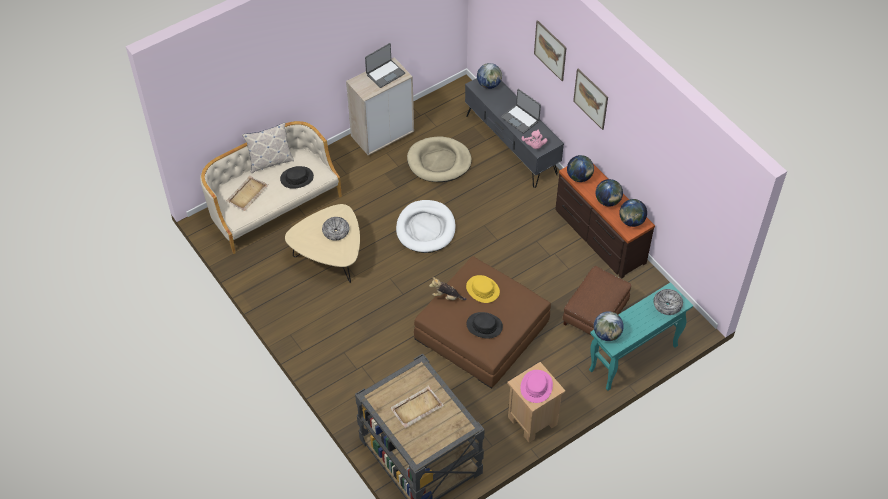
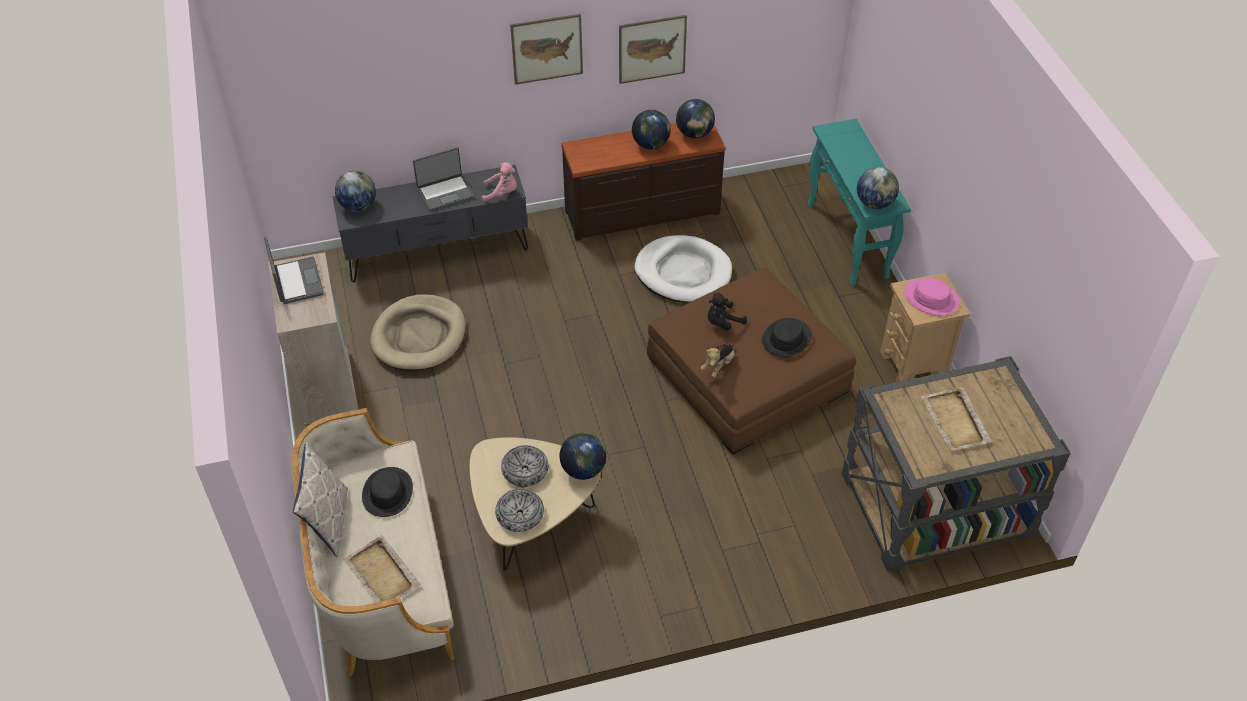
camera: 70 degrees left, 5 degrees down
(426, 228) = (536, 386): white dog bed -> white dog bed (683, 272)
(483, 289) = (722, 322): yellow hat -> black plush toy
(550, 50) = (446, 49): picture -> picture (652, 49)
(579, 177) = (596, 158): globe -> globe (583, 470)
(595, 314) = (766, 254): brown ottoman -> none
(667, 304) = (847, 138): bowl -> bowl (520, 514)

